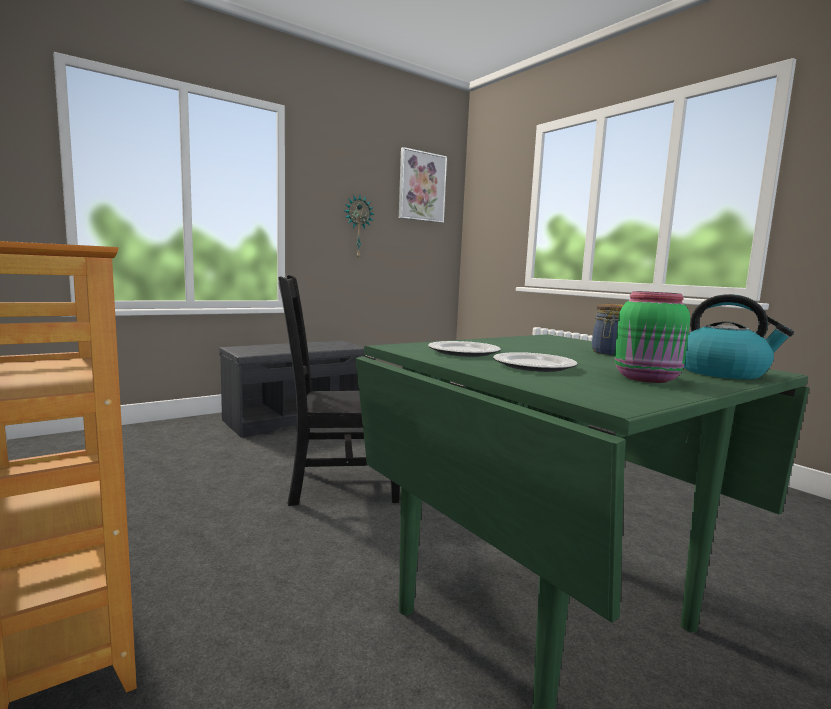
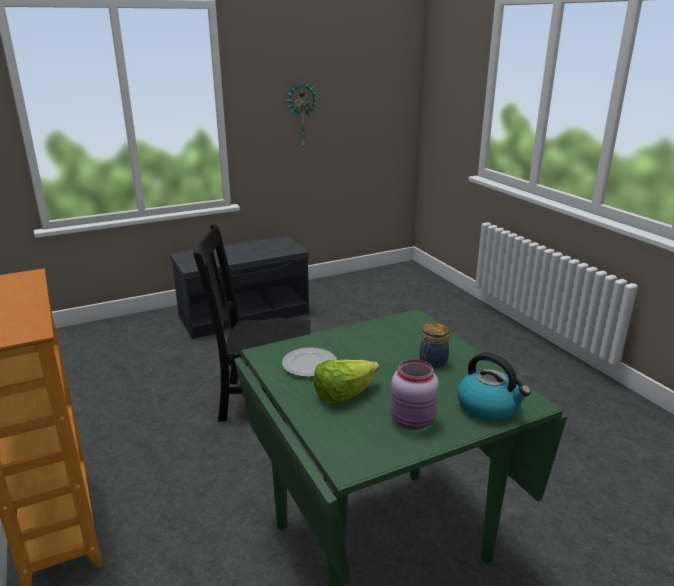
camera: 10 degrees right, 15 degrees up
(421, 186) = (373, 58): picture -> none
(533, 366) = (344, 395): plate -> lettuce
(648, 379) = (413, 421): green jar -> pink jar

